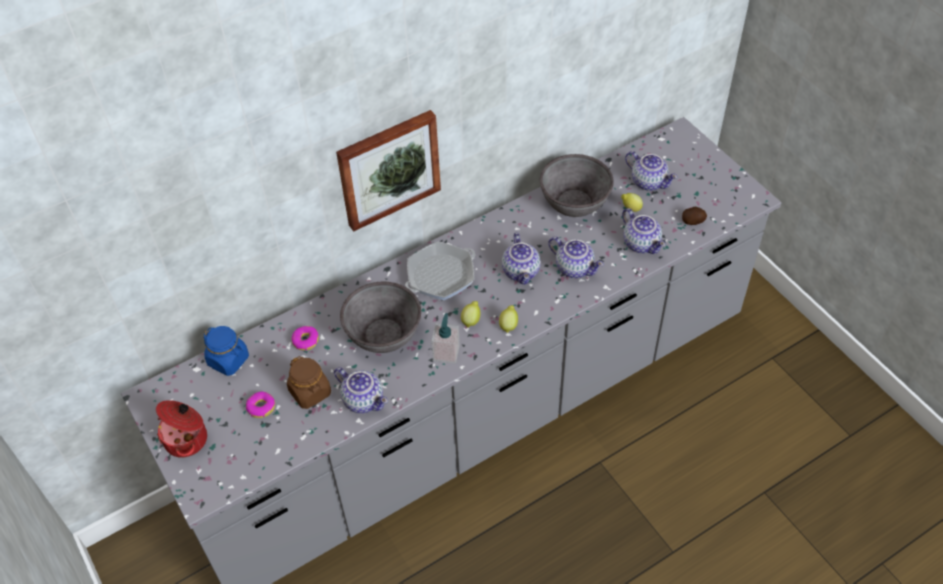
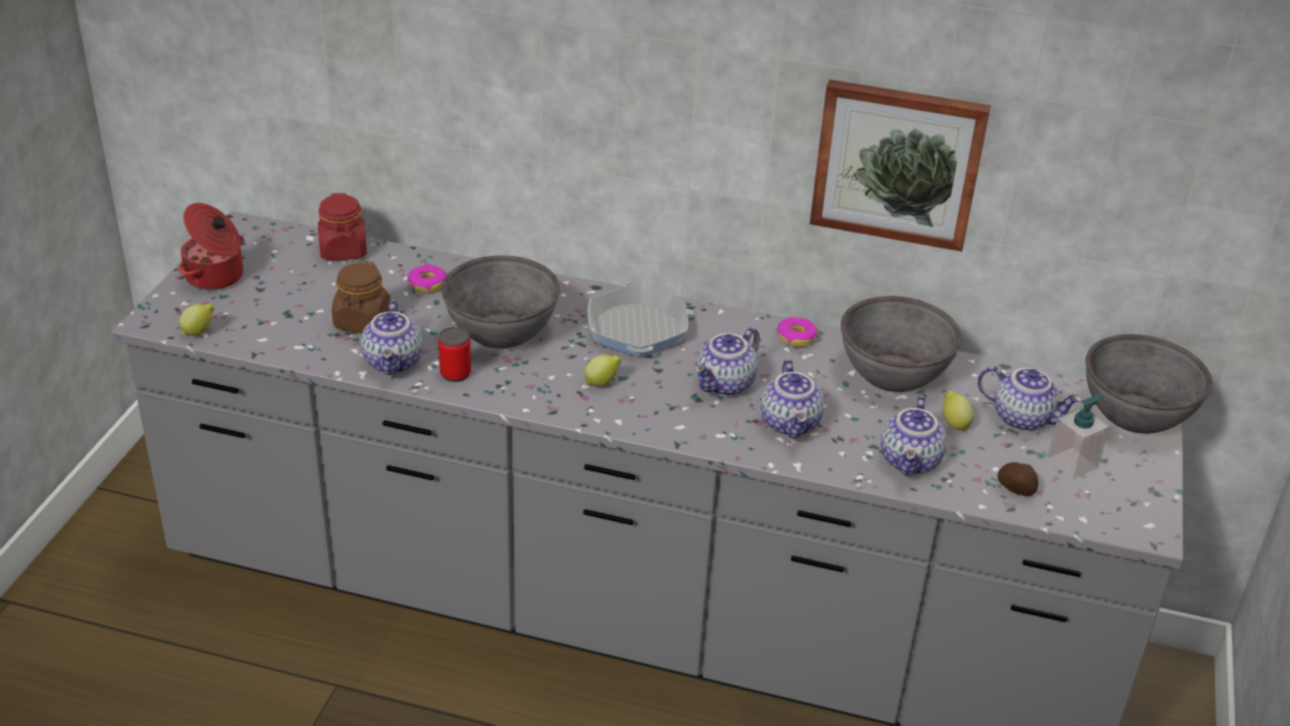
camera: 45 degrees right, 15 degrees down
(229, 360) = (343, 250): blue jar -> red jar
(261, 407) = (306, 300): donut -> donut (796, 337)
(388, 168) = (641, 132): picture -> picture (898, 163)
(401, 378) = (455, 373): none -> can
(441, 276) = (637, 328): frying pan -> frying pan turned 75 degrees clockwise
(446, 352) = (531, 388): soap dispenser -> soap dispenser (1072, 463)
(508, 325) = (632, 414): lemon -> lemon (199, 332)
(649, 182) = (1023, 418): teapot -> teapot turned 60 degrees counterclockwise
(682, 142) = (1136, 413): none -> grey bowl

